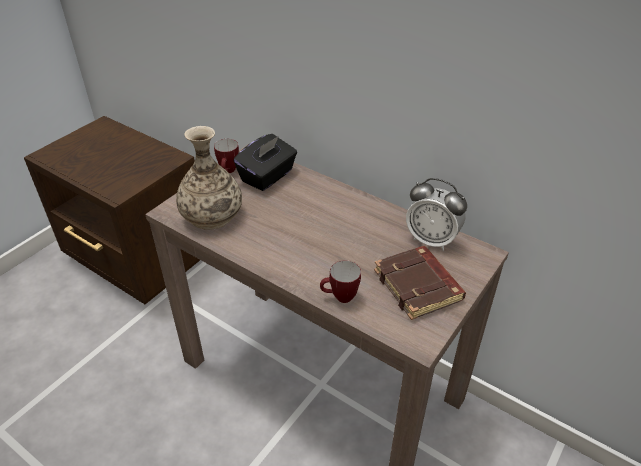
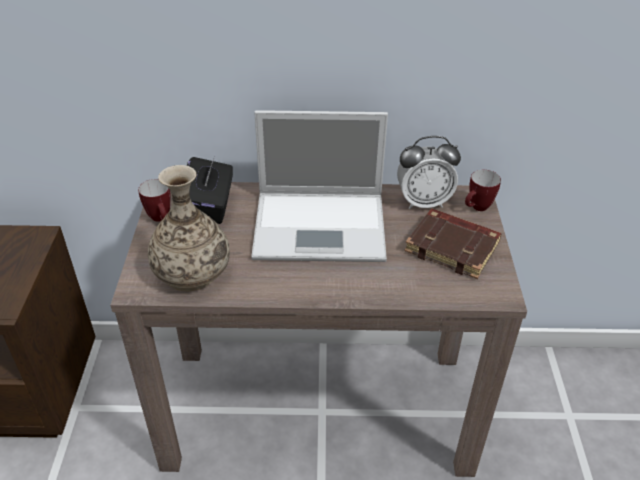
camera: 35 degrees left, 0 degrees up
(332, 223) = (322, 226): none -> laptop
(339, 298) = (399, 291): mug -> mug (477, 209)

